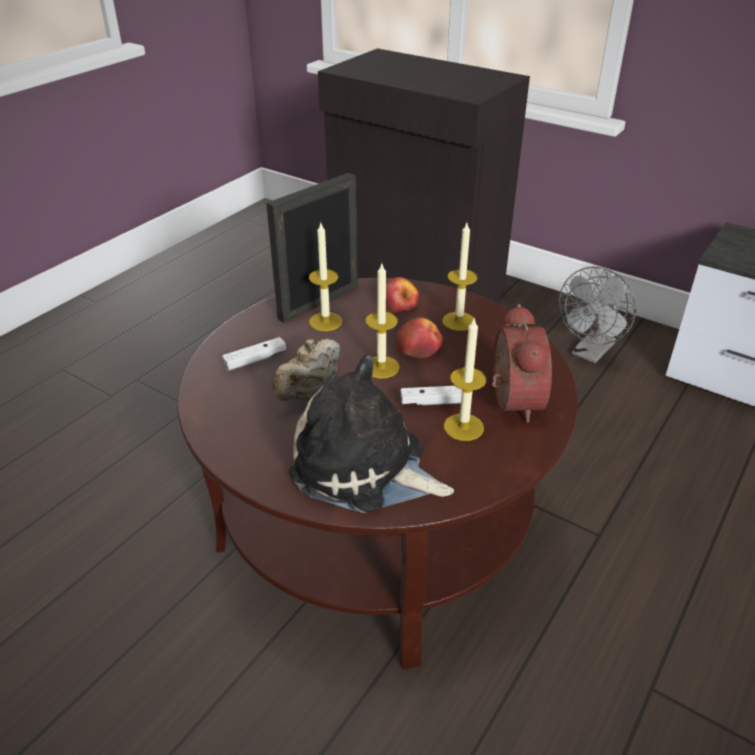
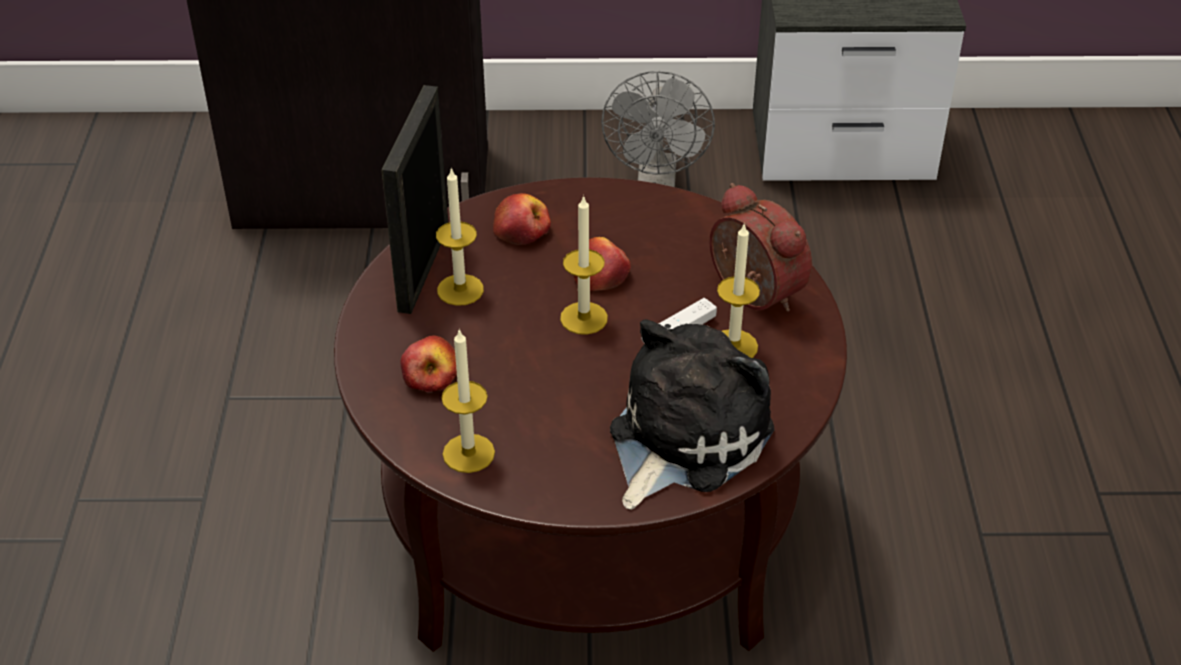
camera: 35 degrees left, 5 degrees up
(255, 360) = (431, 376): white game controller -> apple
(310, 395) = (542, 387): beige teapot -> none
(365, 468) = (682, 437): plush toy -> plush toy turned 135 degrees clockwise
(458, 321) = (611, 222): candle -> candle (468, 453)

